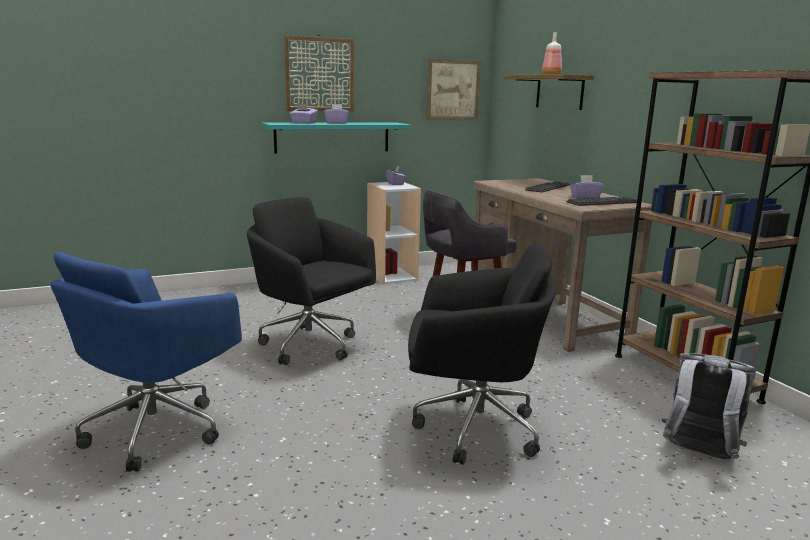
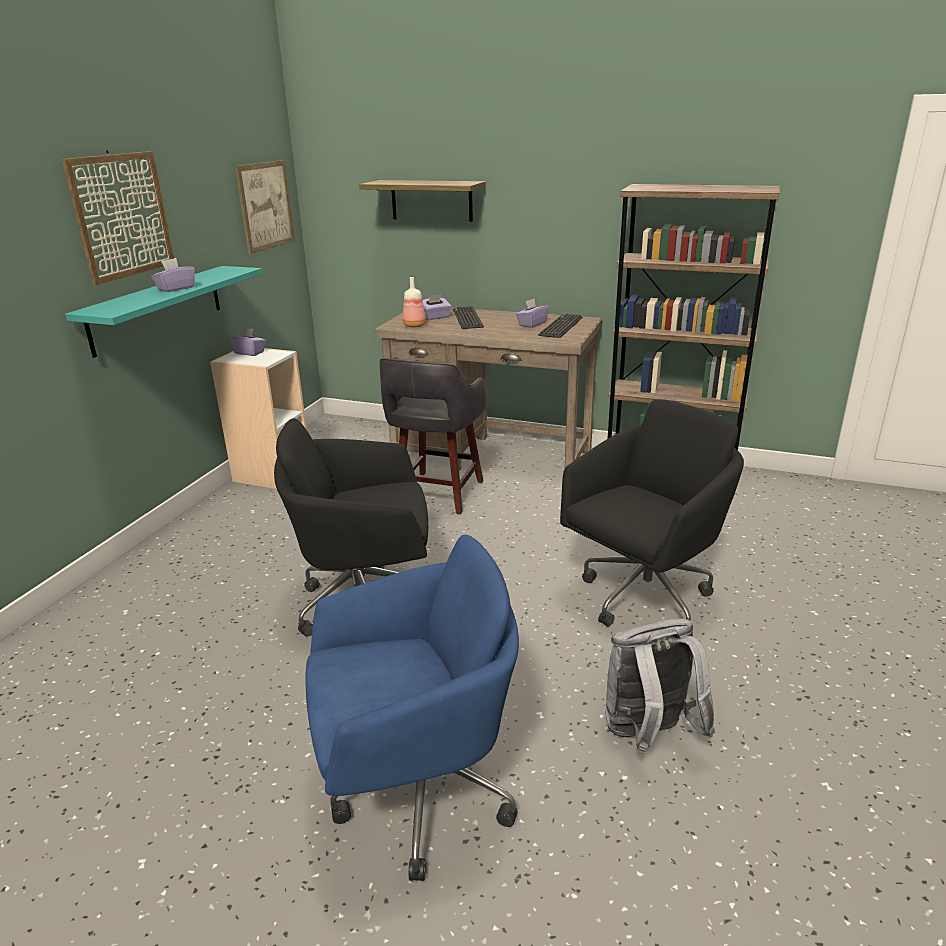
camera: 45 degrees left, 10 degrees up
(160, 429) = (416, 799): blue office chair -> blue office chair turned 90 degrees counterclockwise
(303, 123) = (134, 299): purple tissue box -> purple tissue box (435, 317)
(551, 74) = (430, 182): bottle -> bottle (415, 325)
(698, 454) = (770, 530): grey backpack -> grey backpack (648, 734)

